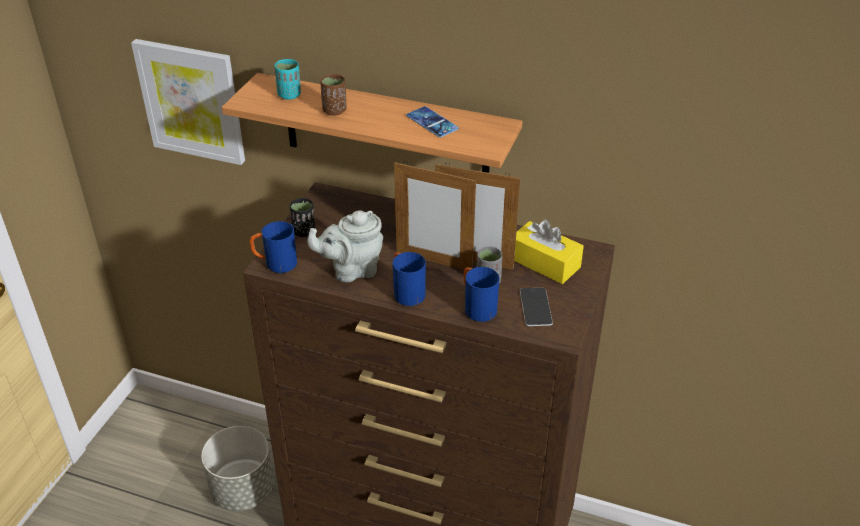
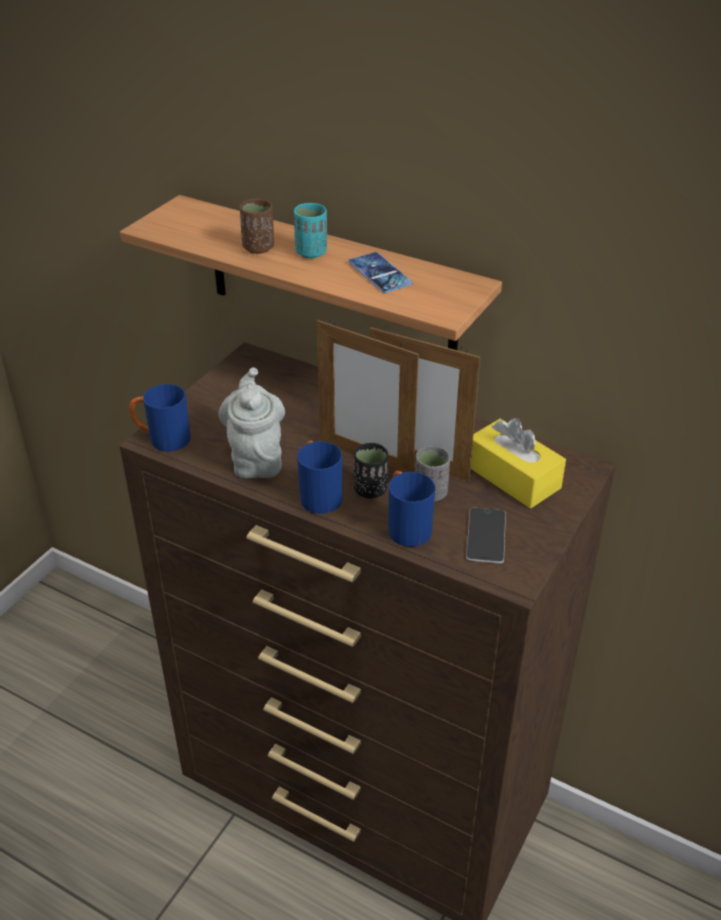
camera: 10 degrees right, 0 degrees up
(192, 101) = (106, 227): picture -> none
(242, 490) = (147, 711): grey planter -> none
(289, 95) = (208, 224): turquoise cup -> turquoise cup (311, 252)
(304, 231) = (211, 402): black cup -> black cup (370, 490)
(351, 270) = (256, 458): grey teapot -> grey teapot turned 90 degrees clockwise

